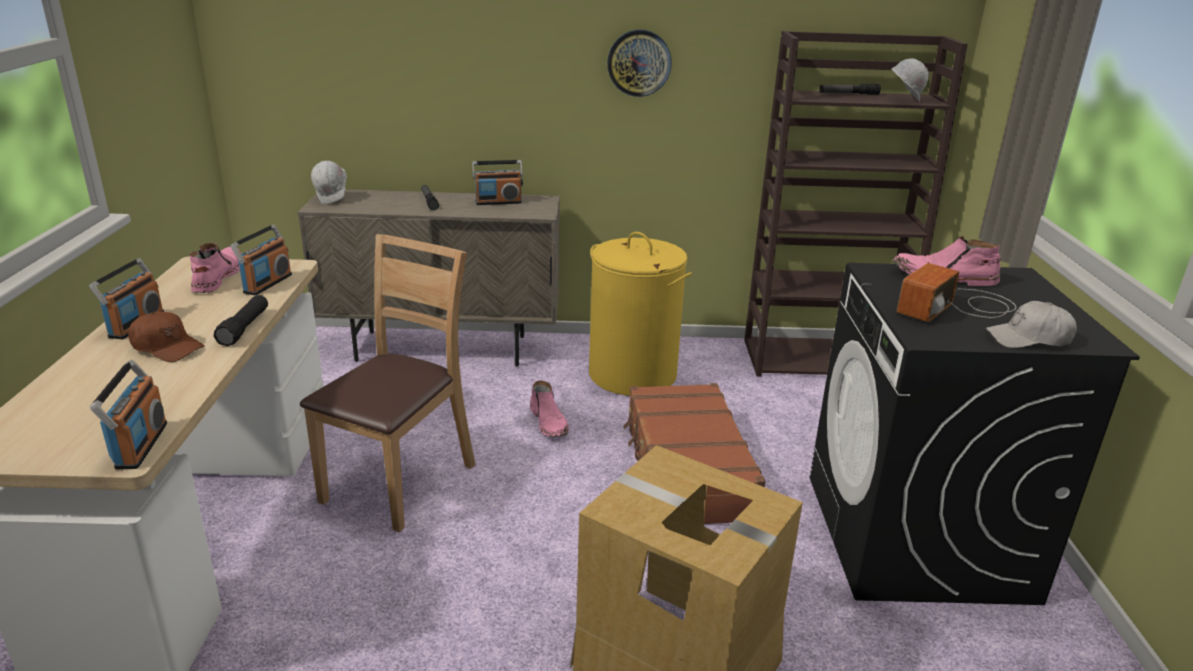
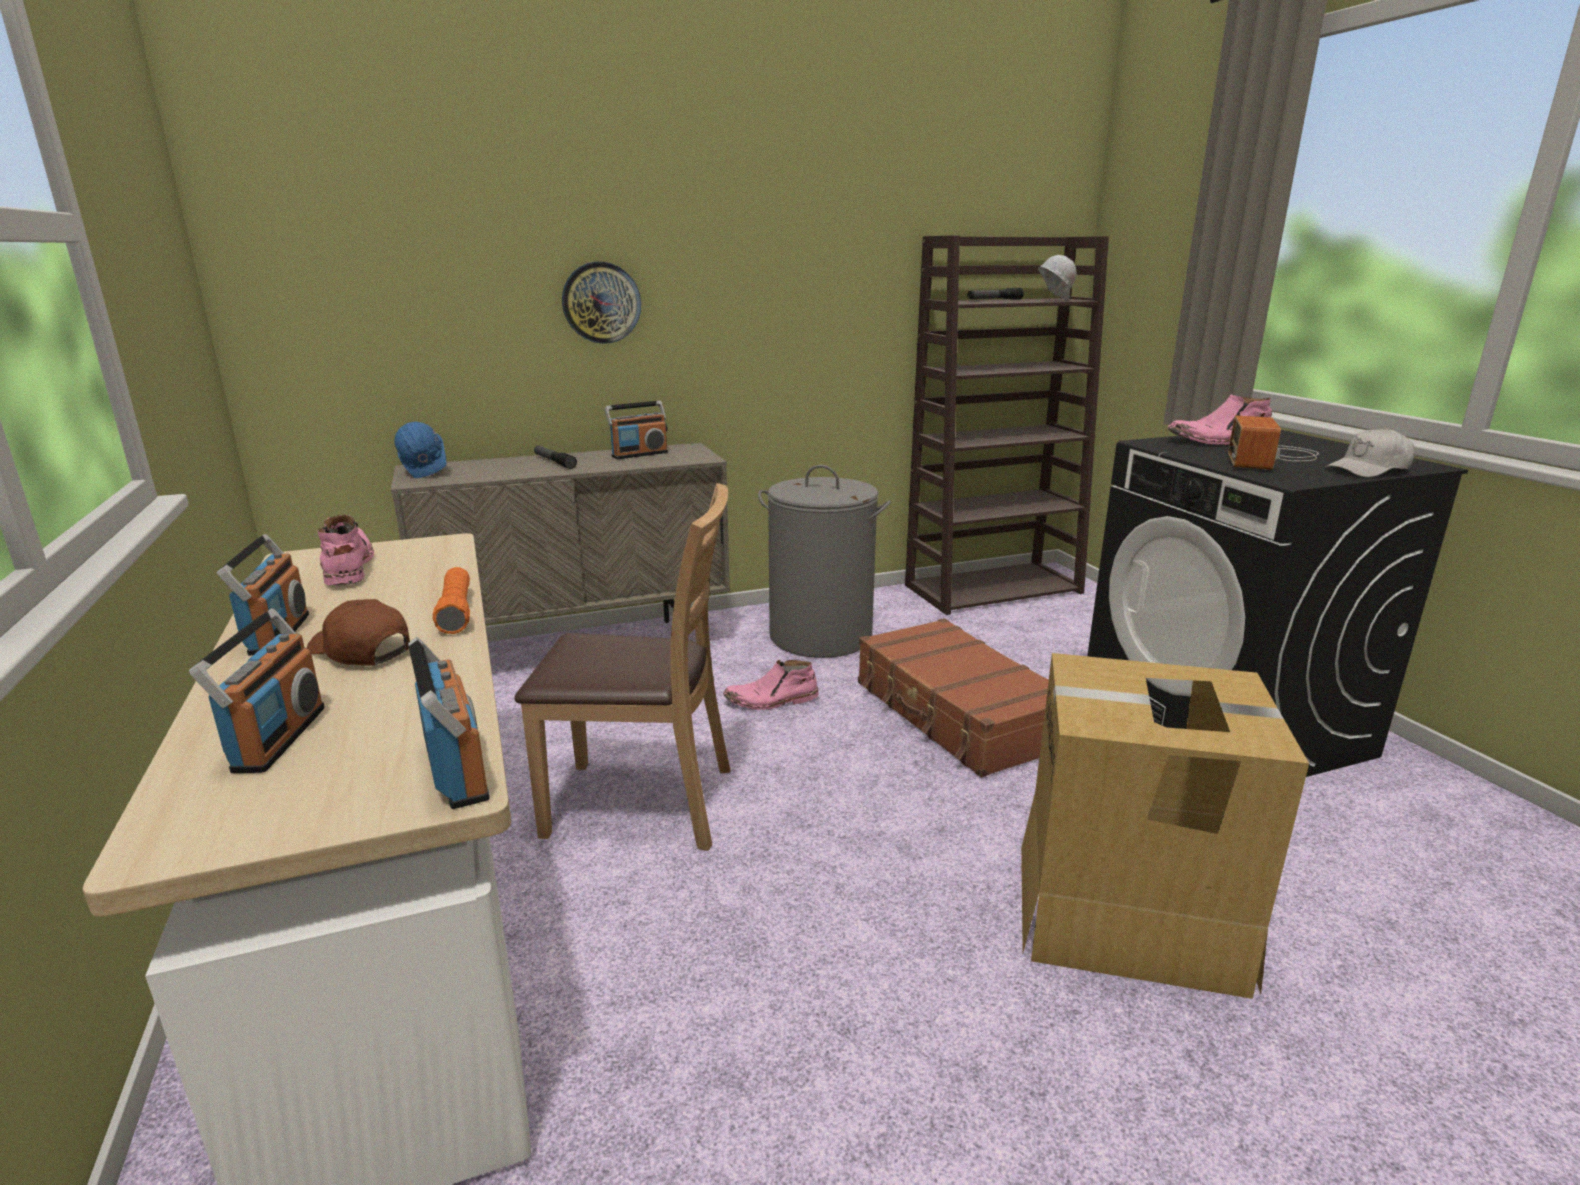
camera: 20 degrees left, 5 degrees down
(167, 347) = (361, 651): brown cap -> brown cap turned 150 degrees counterclockwise
(244, 328) = (456, 612): black flashlight -> orange flashlight
(267, 283) = (430, 563): radio -> radio (278, 738)
(332, 200) = (425, 473): white hard hat -> blue hard hat
(399, 481) = (643, 803): brown chair -> brown chair turned 90 degrees clockwise
(549, 422) = (771, 700): pink boot -> pink boot turned 120 degrees clockwise
(633, 374) = (821, 636): yellow laundry basket -> grey laundry basket
(639, 63) = (778, 279): wall clock -> wall clock (601, 302)

